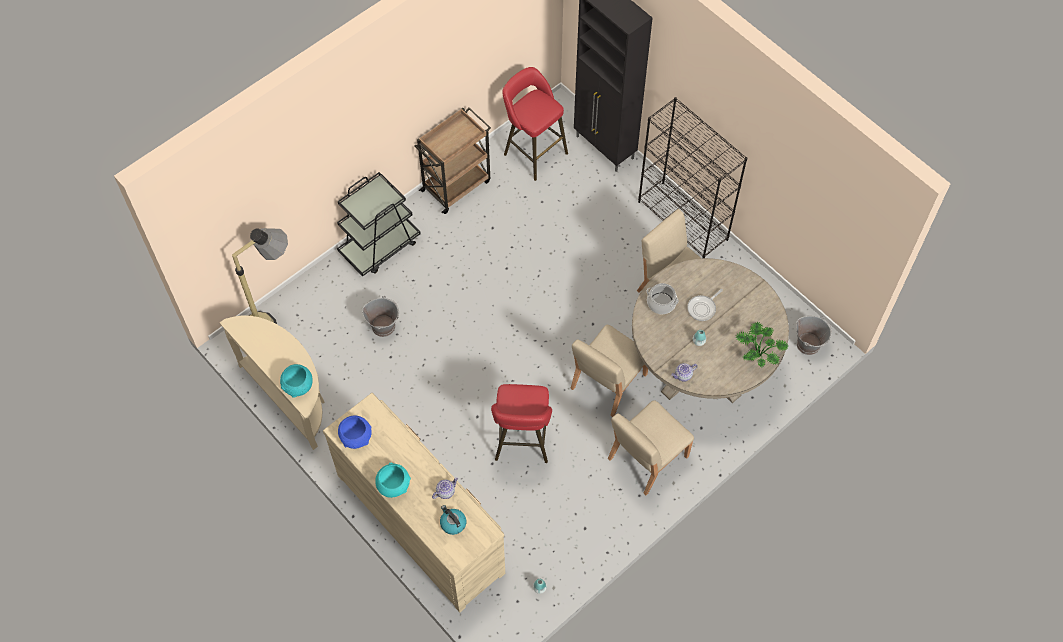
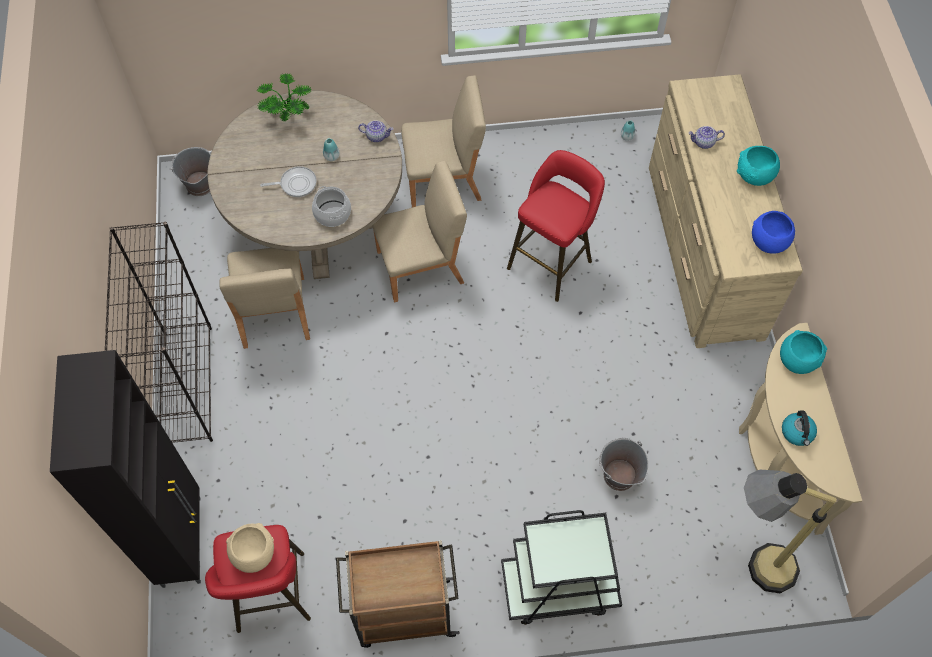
camera: 145 degrees left, 0 degrees up
(452, 523) = (714, 113): kettle -> kettle (797, 433)
(536, 110) = (253, 553): none -> beige bowl

